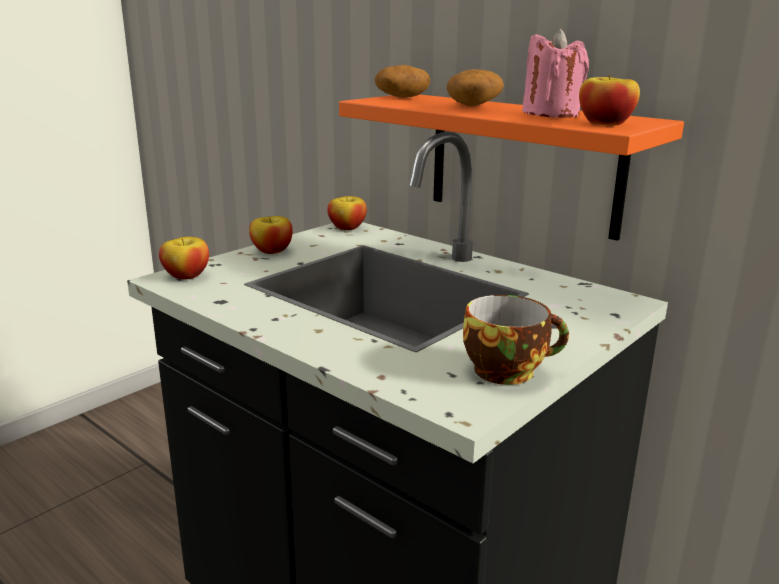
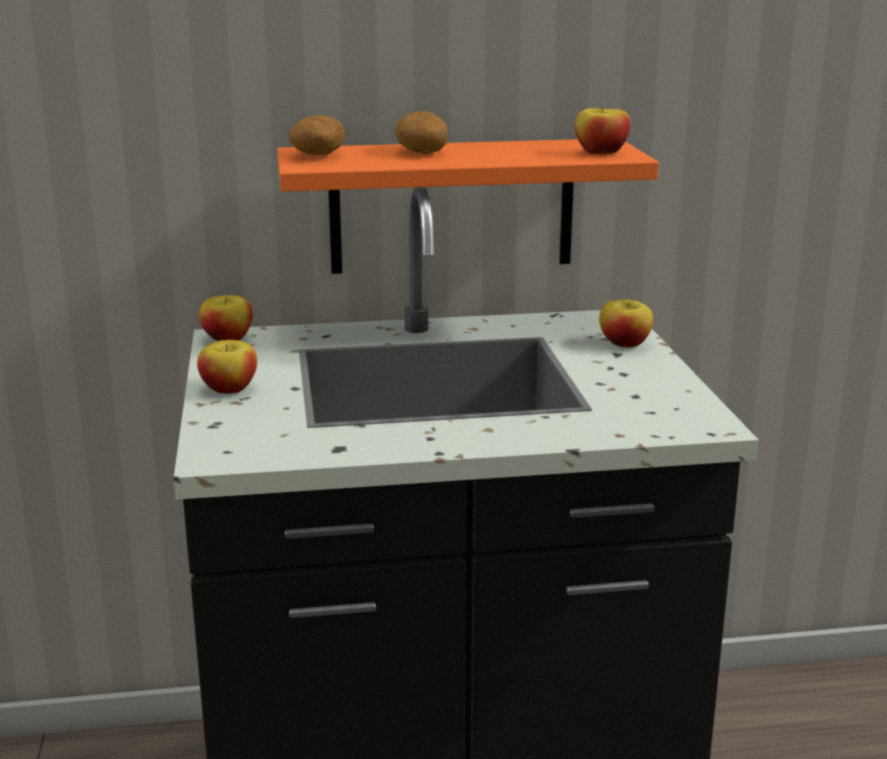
camera: 50 degrees left, 0 degrees up
(186, 276) = (226, 445): apple -> apple (624, 343)
(508, 370) = (670, 393): cup -> none
(551, 114) = (525, 150): pink candle -> none

